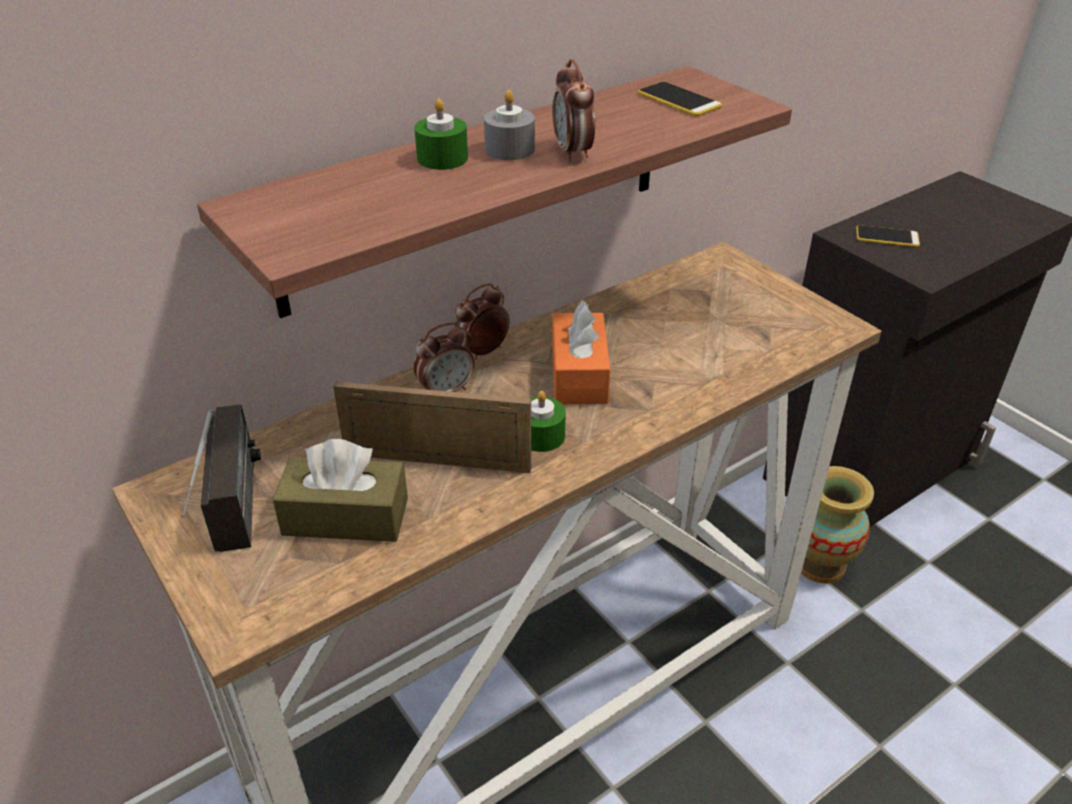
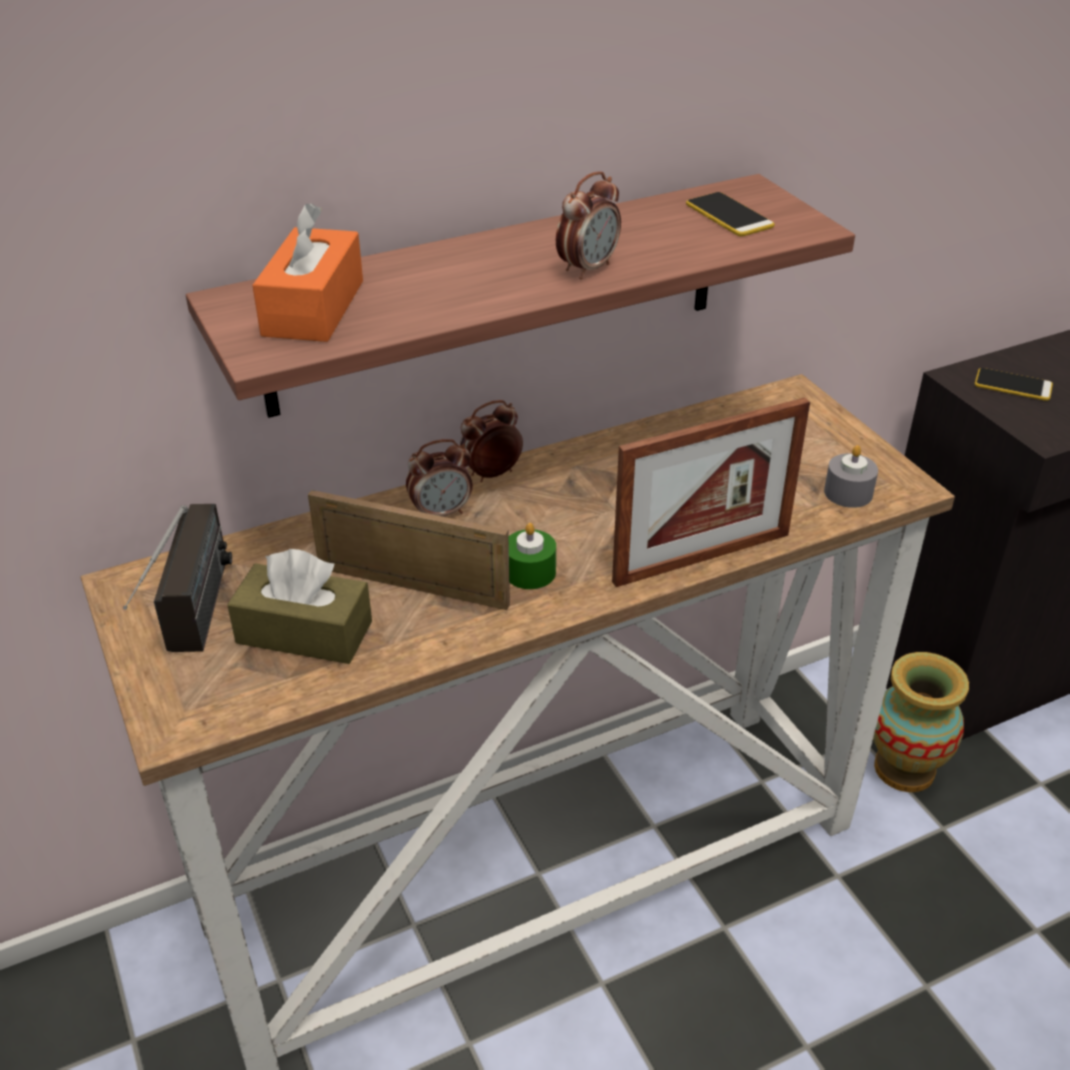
camera: 10 degrees right, 0 degrees up
(442, 158) = (447, 264): green candle -> none
(509, 149) = (521, 259): grey candle -> grey candle (848, 493)
(573, 152) = (587, 269): alarm clock -> alarm clock turned 135 degrees counterclockwise
(579, 374) = (590, 510): orange tissue box -> orange tissue box (313, 308)
(689, 406) = (702, 558): none -> picture frame

